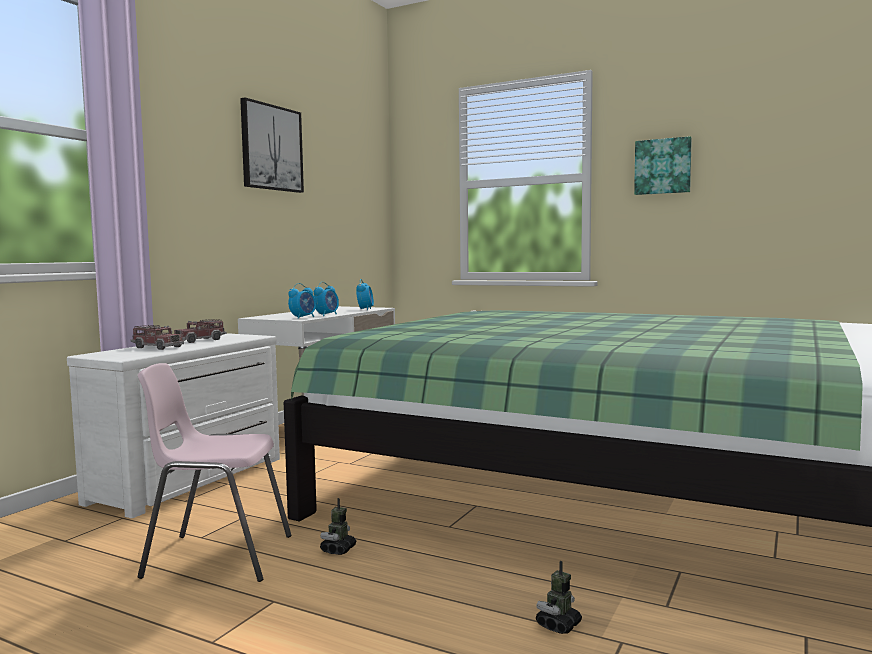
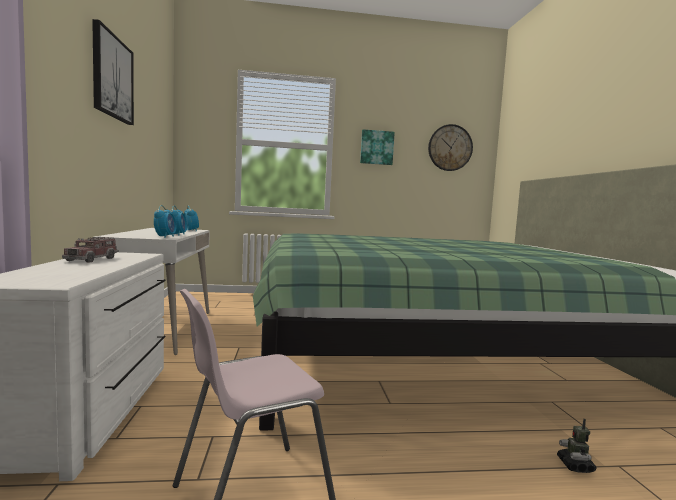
camera: 35 degrees left, 0 degrees up
(157, 347) = (62, 268): toy truck -> none
(338, 550) = (348, 450): toy robot -> none
(804, 148) = (450, 148): none -> wall clock

